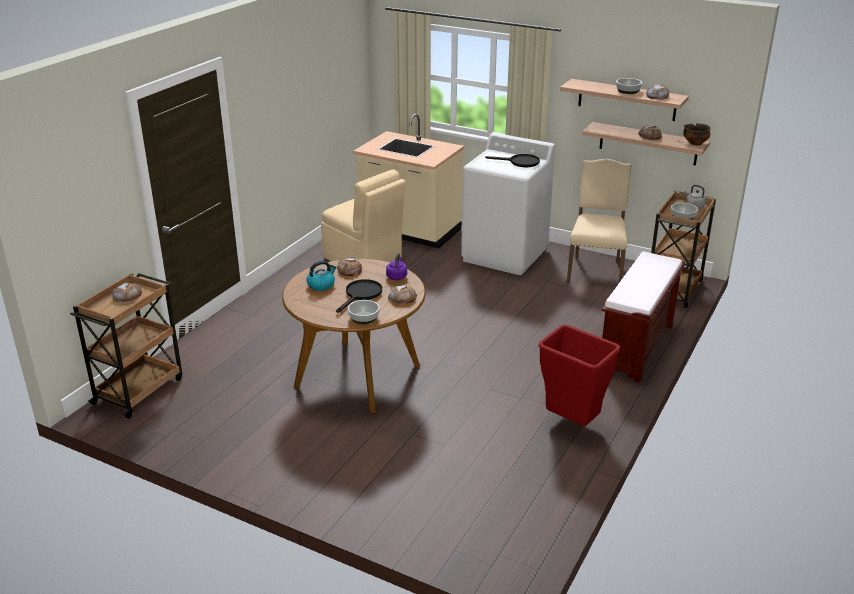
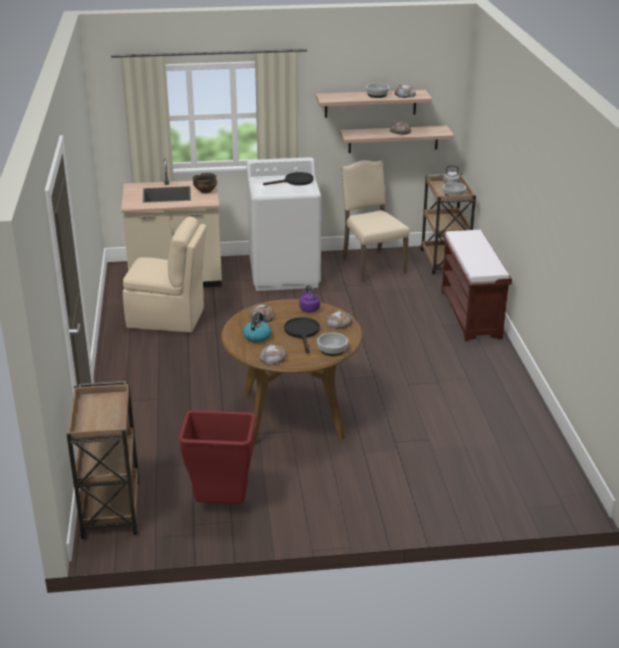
camera: 35 degrees left, 0 degrees up
(127, 296) = (97, 408): bread -> bread (273, 358)
(570, 423) = (493, 386): red trash can -> red trash can (221, 506)
(695, 143) = (440, 129): bowl -> bowl (205, 191)

